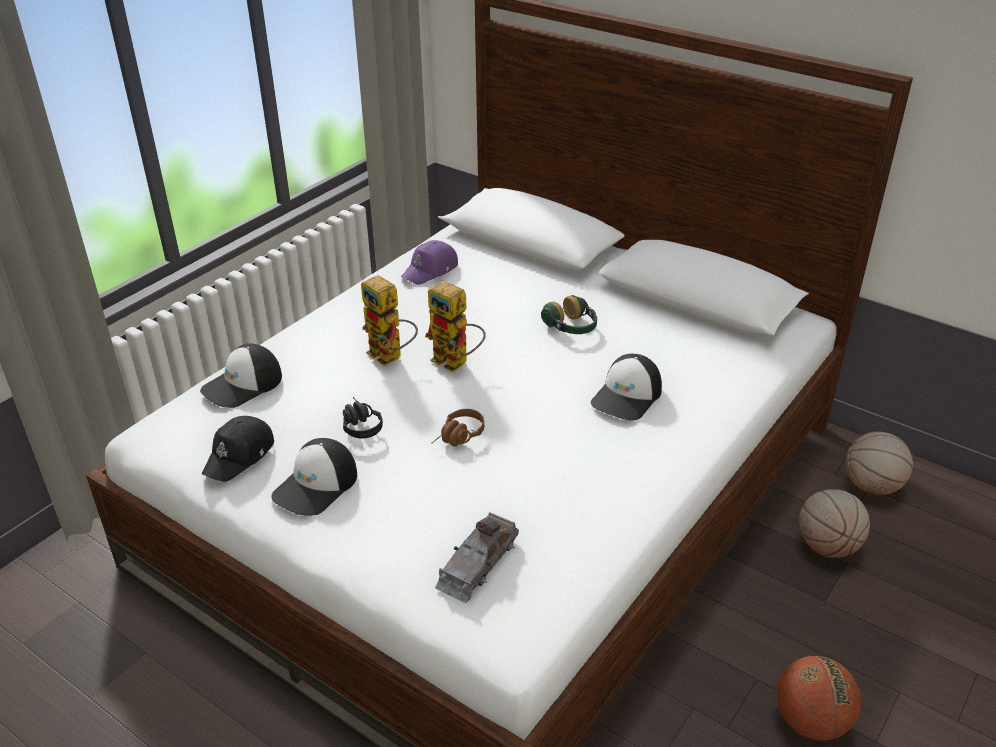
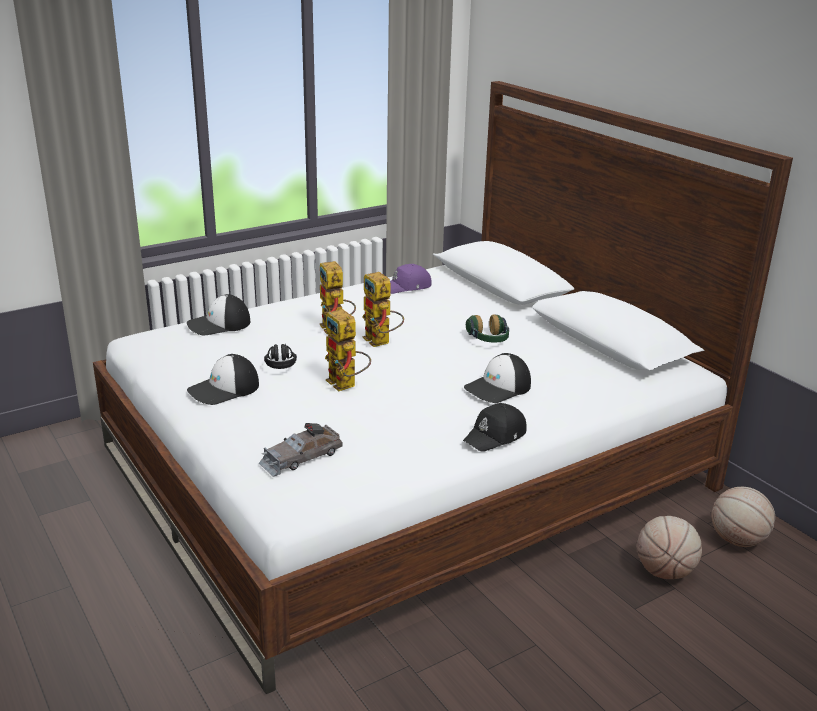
camera: 20 degrees right, 10 degrees down
(240, 455) = (185, 361): black cap -> black cap (496, 436)
(458, 438) = (346, 385): brown headphones -> toy robot
(810, 721) = (563, 687): basketball -> none

